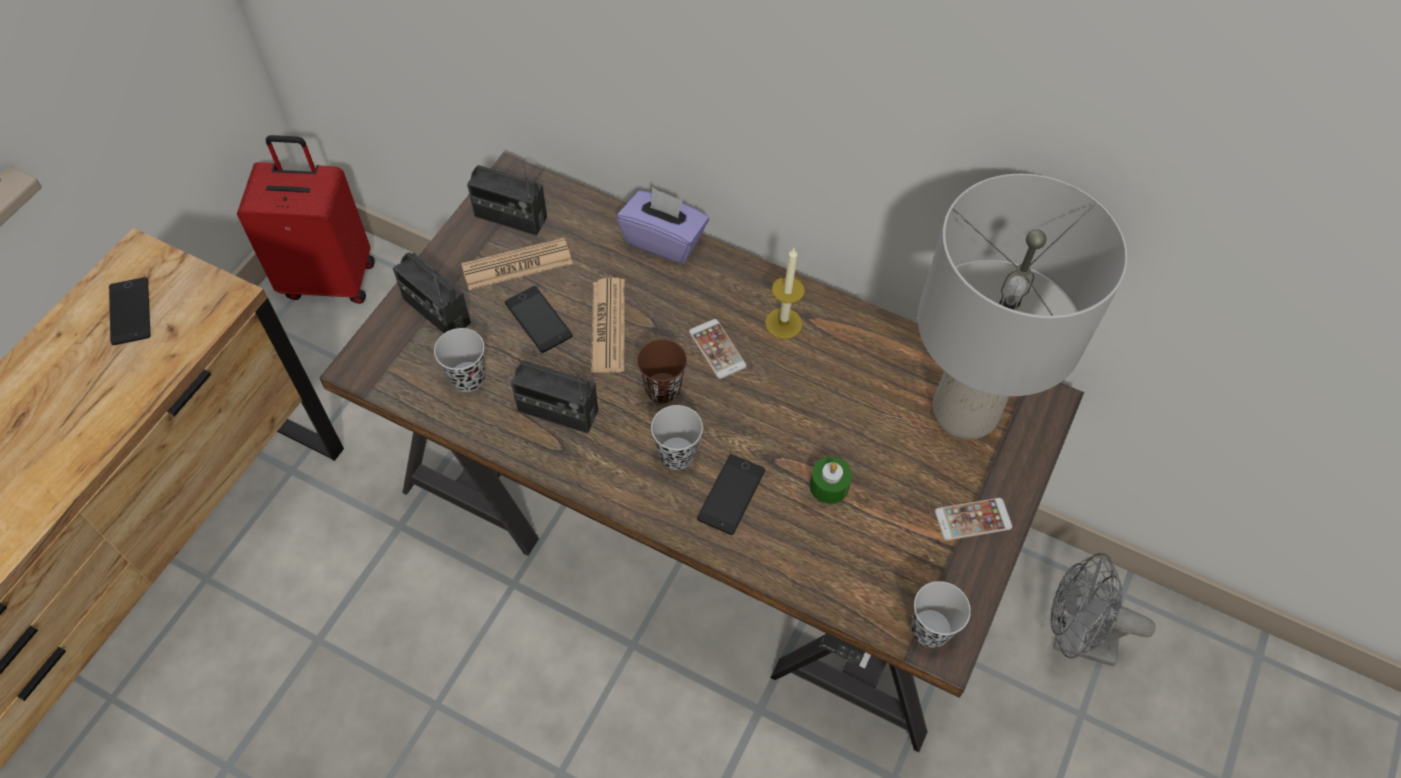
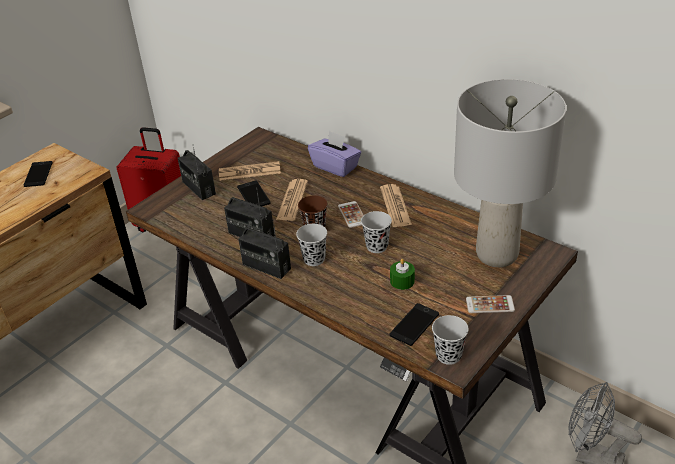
camera: 15 degrees right, 20 degrees down
(467, 378) = (205, 217): black cup -> black cup (377, 246)
(510, 217) = (252, 152): radio -> radio (266, 266)
(731, 494) = (341, 280): phone -> phone (414, 325)
(783, 323) = (395, 206): candle -> newspaper

